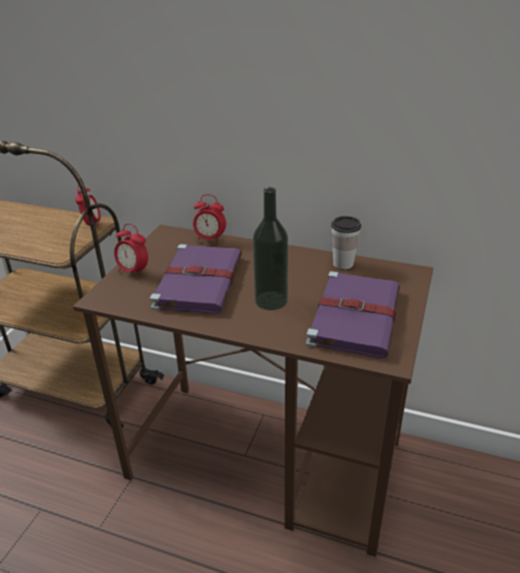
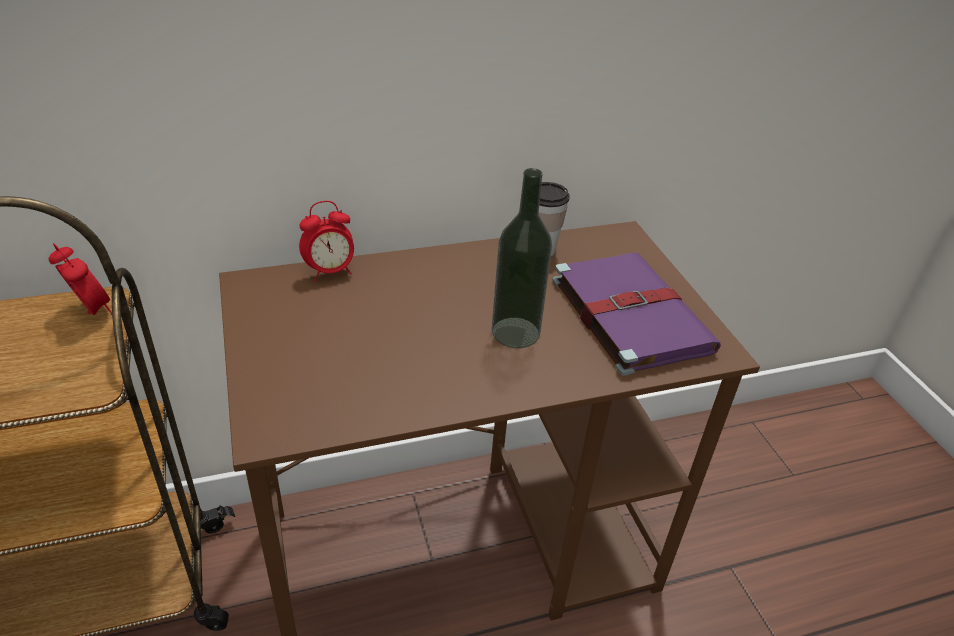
camera: 40 degrees left, 5 degrees up
(133, 271) = (270, 365): alarm clock -> none
(199, 280) = (389, 341): purple book -> none

